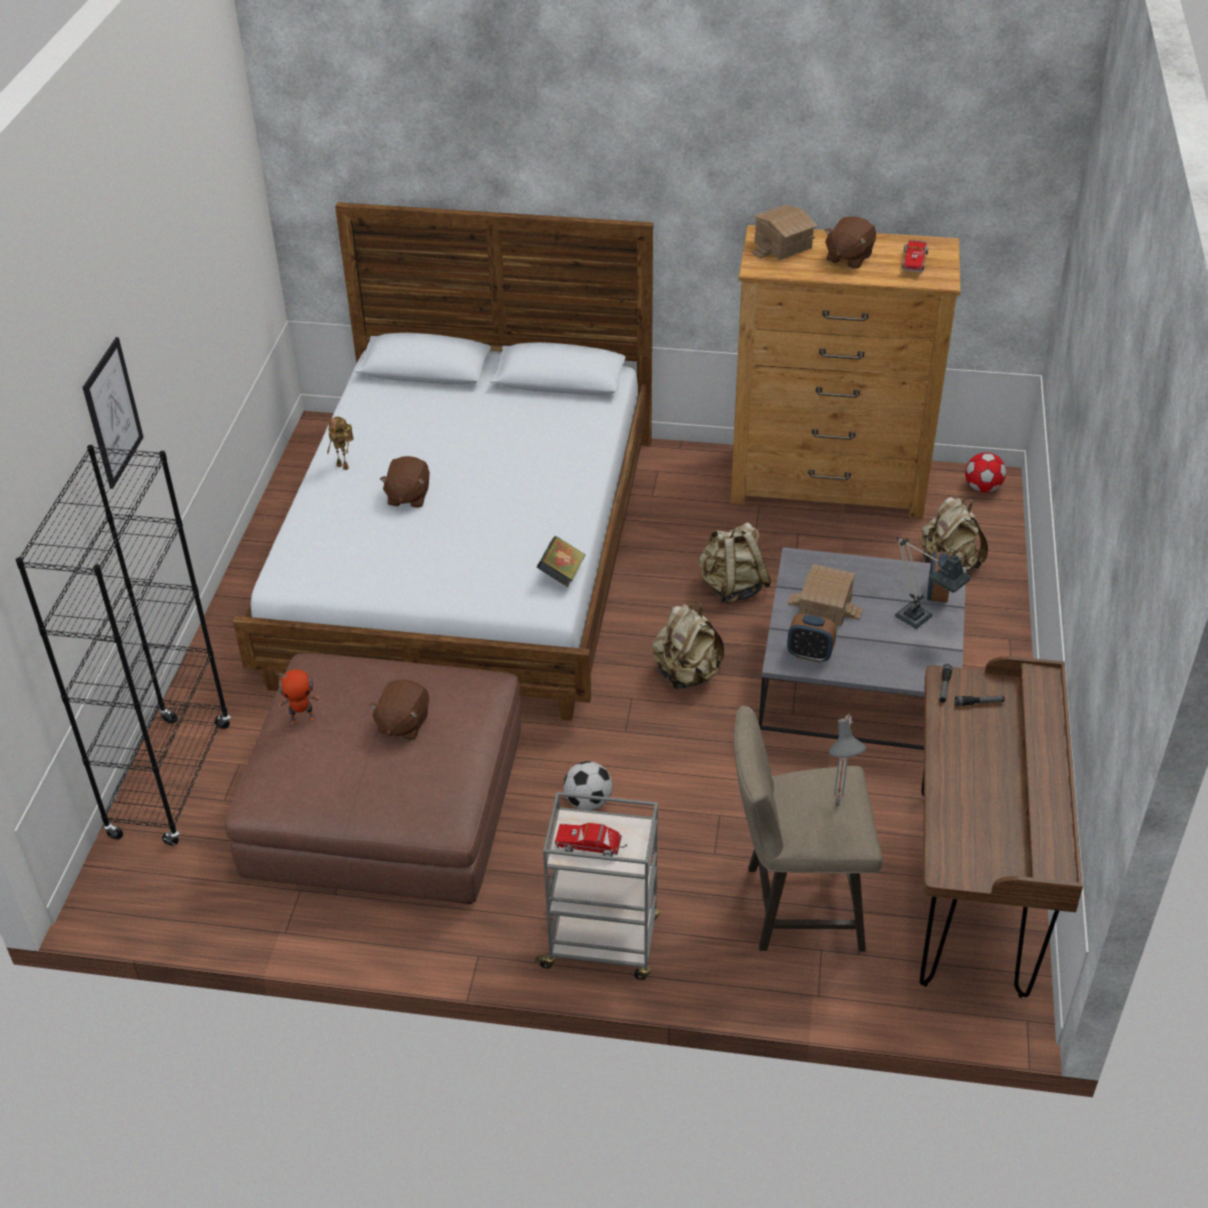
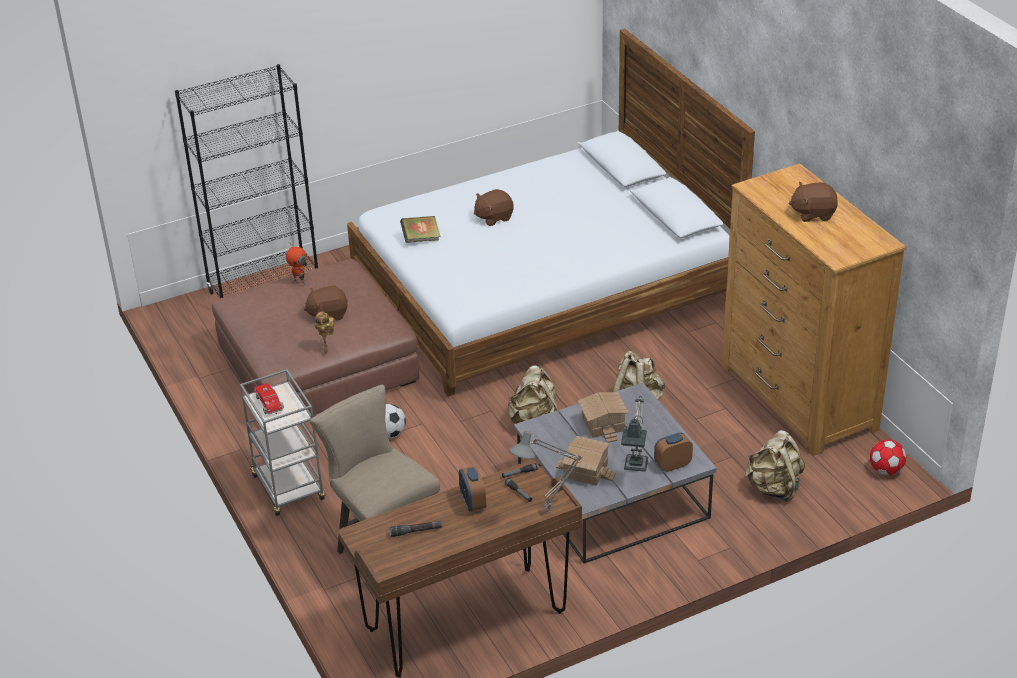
camera: 55 degrees right, 5 degrees down
(112, 413) = (325, 61): picture -> none
(344, 466) = (495, 185): toy robot -> toy robot (327, 351)
(562, 574) = (488, 300): book -> book (421, 239)
(782, 245) = (792, 184): toy house -> toy house (586, 470)
(810, 654) = (550, 436): alarm clock -> alarm clock (473, 503)
(840, 806) = (387, 481): grey table lamp -> grey table lamp (548, 514)
(914, 261) = (845, 239): toy truck -> none
(983, 817) = (416, 531): none -> black flashlight

